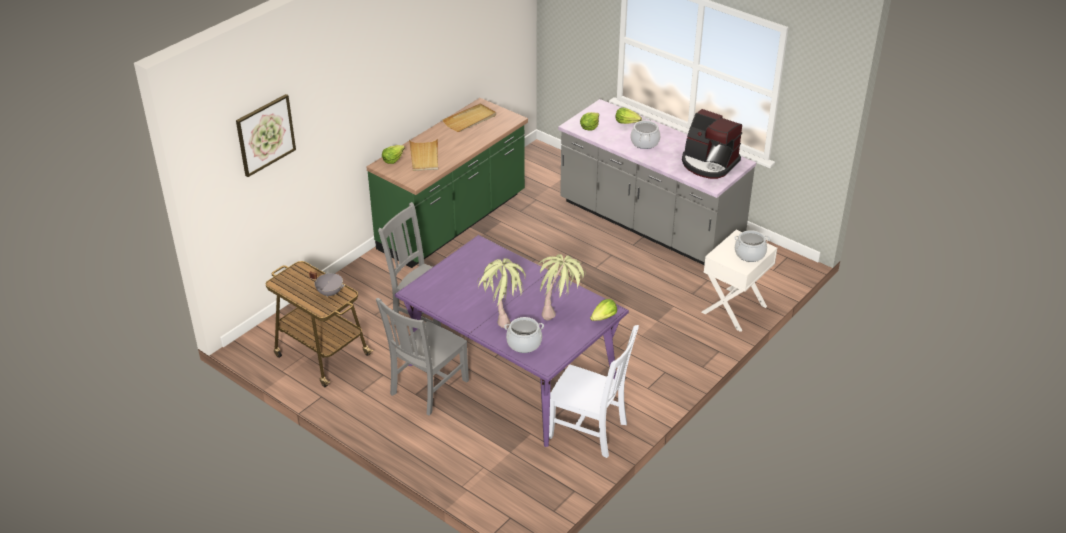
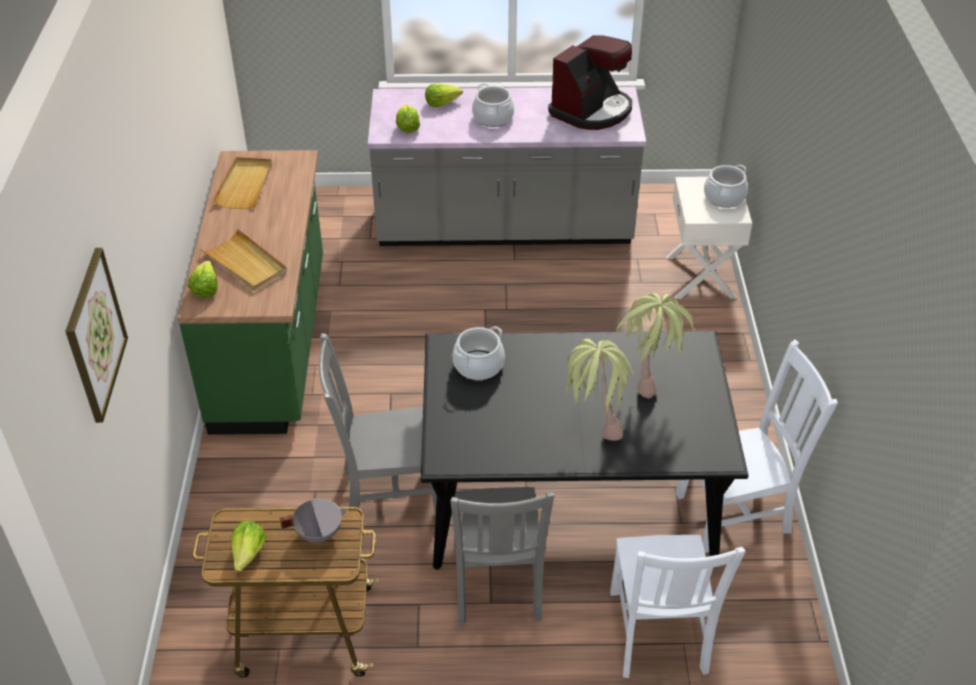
camera: 40 degrees left, 5 degrees up
(476, 456) = (658, 635): none -> white chair
(513, 373) = (571, 496): purple dining table -> black dining table
(524, 343) = (663, 445): cooking pot -> cooking pot (478, 365)
(604, 318) = (705, 356): lettuce -> lettuce (249, 553)
(709, 163) = (592, 110): coffee machine -> coffee machine turned 45 degrees counterclockwise

